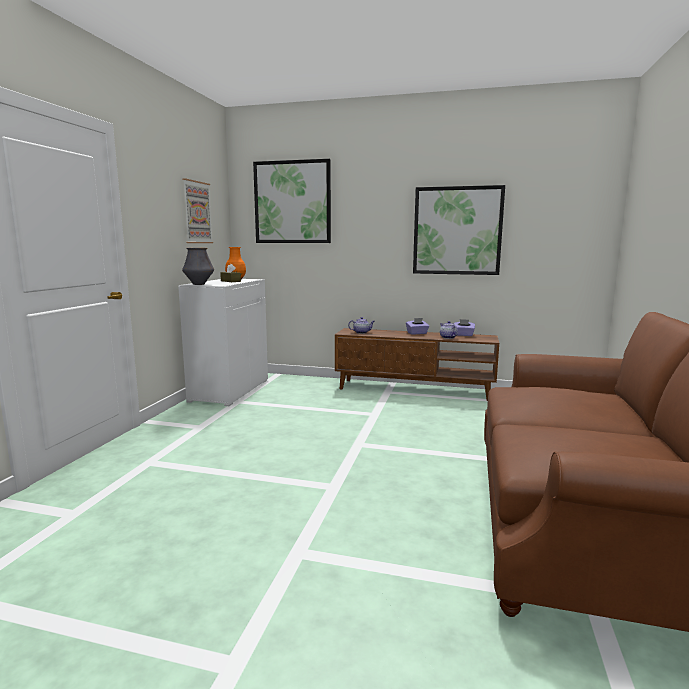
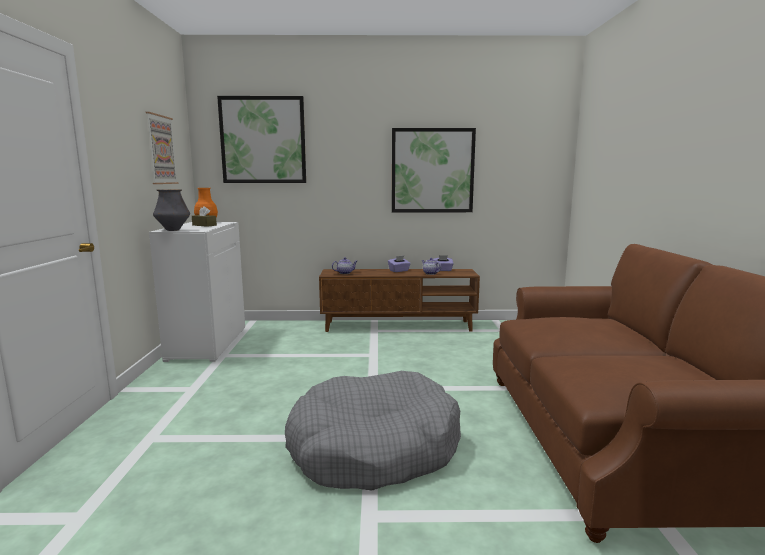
camera: 15 degrees left, 0 degrees up
(331, 496) = (373, 447): none -> grey dog bed

